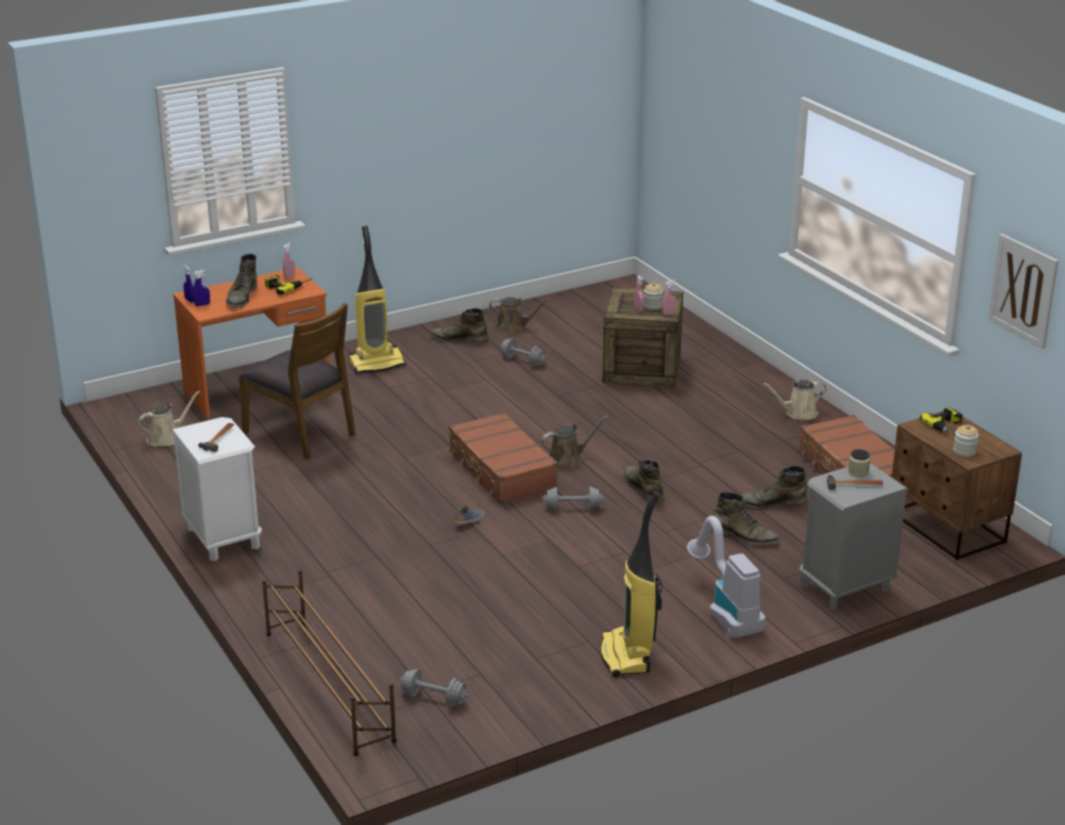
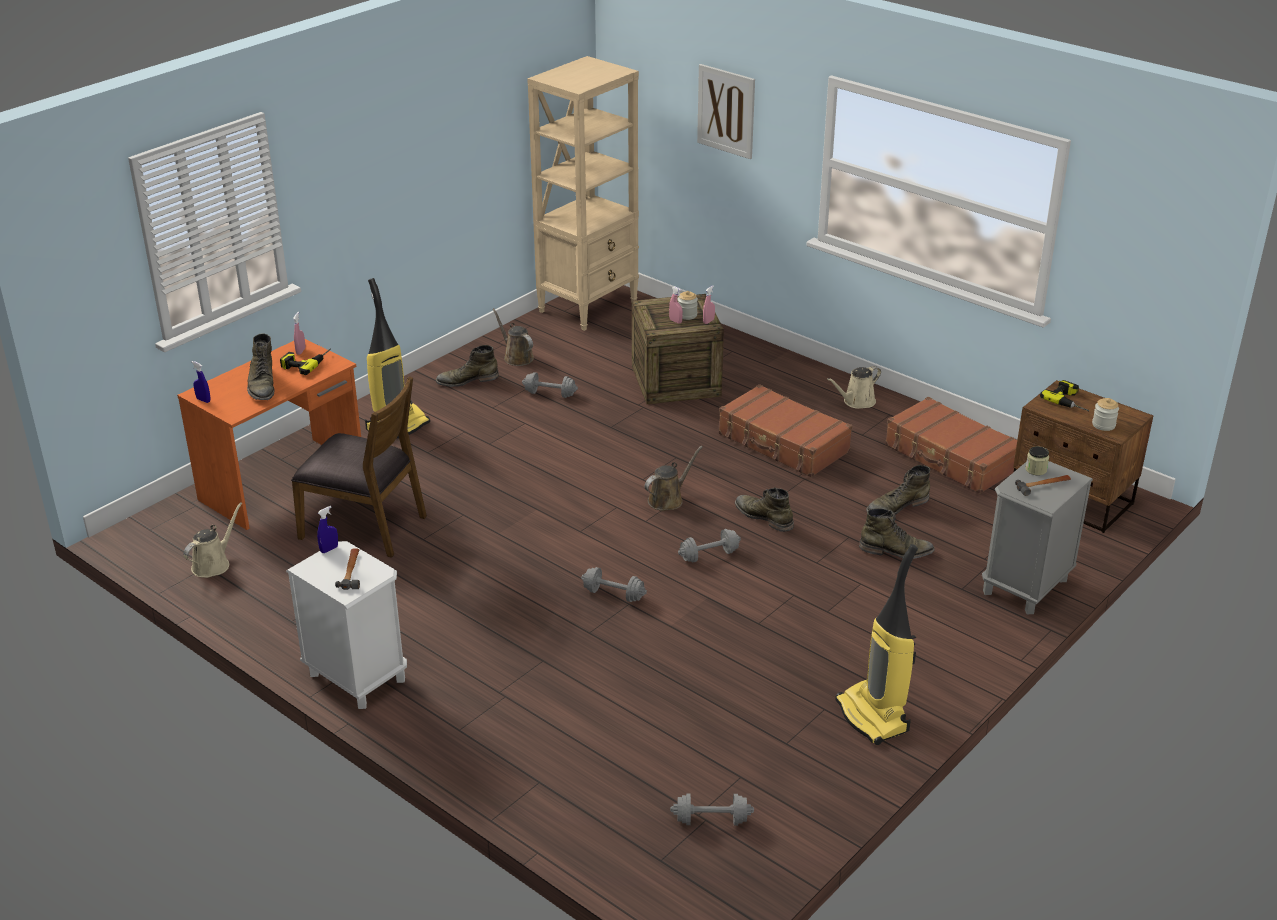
camera: 20 degrees left, 5 degrees up
(202, 305) = (222, 403): blue spray bottle -> blue spray bottle (329, 549)
(328, 684) = (588, 834): brown shoe rack -> none
(469, 521) = (613, 594): shoe -> grey dumbbell
(501, 471) = (609, 527): brown suitcase -> brown suitcase (783, 443)
(514, 327) = (516, 357): brown watering can -> brown watering can turned 120 degrees counterclockwise
(606, 297) = (589, 306): none -> beige bookcase
(725, 611) = (932, 640): vacuum cleaner -> none
(1023, 290) = (1138, 253): picture -> picture (726, 111)

